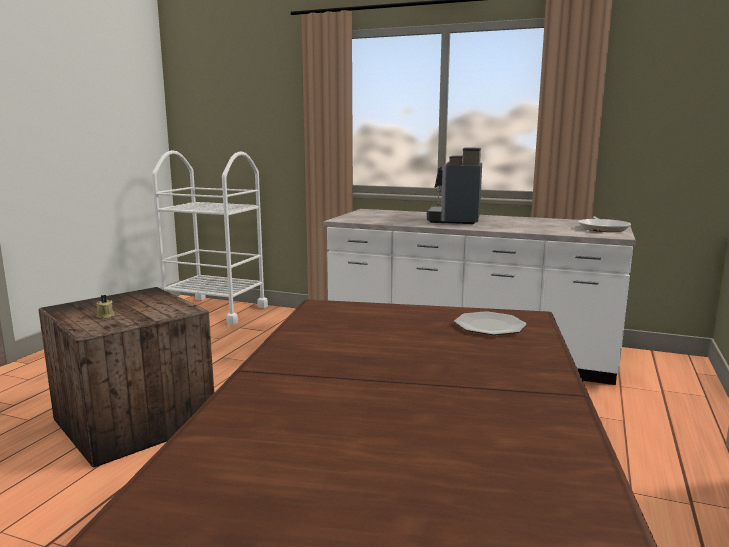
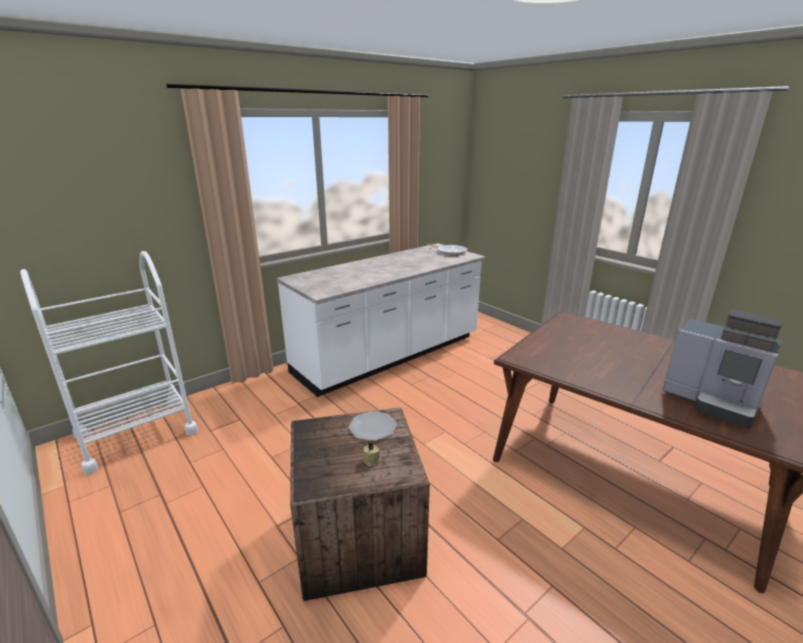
camera: 60 degrees left, 10 degrees up
(456, 220) = (376, 268): coffee machine -> coffee machine (712, 402)
(489, 326) = (580, 328): plate -> plate (372, 427)

